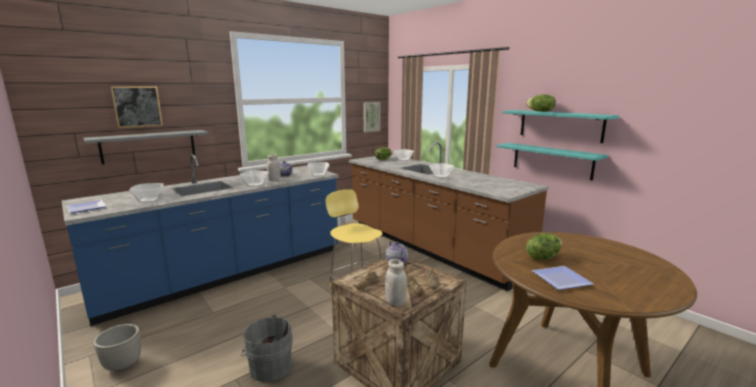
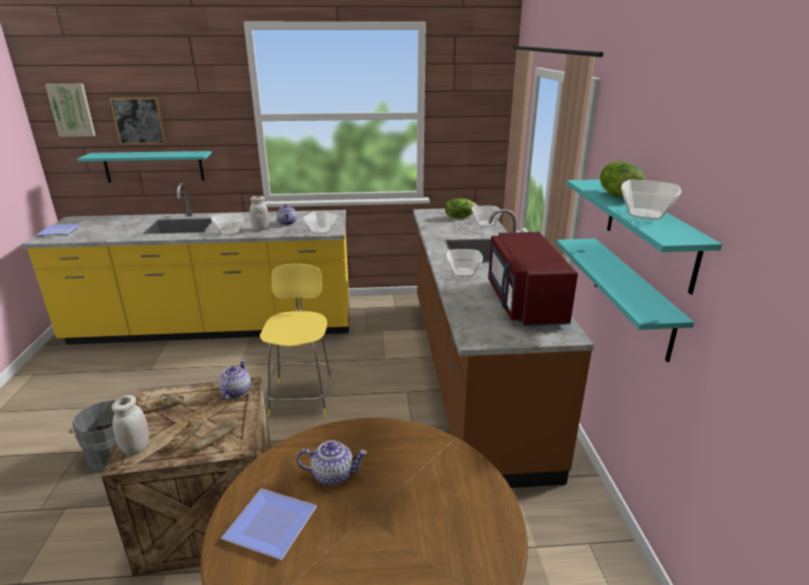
camera: 35 degrees right, 10 degrees up
(123, 365) = (38, 394): grey planter -> none
(149, 146) = (154, 166): grey shelf -> turquoise shelf
(149, 200) = (112, 233): bowl -> bowl (646, 215)
(227, 273) = (215, 327): blue counter -> yellow counter
(371, 116) = (473, 144): picture -> picture (72, 110)
(492, 180) = (524, 302): none -> red microwave
(542, 257) = (333, 474): lettuce -> teapot

